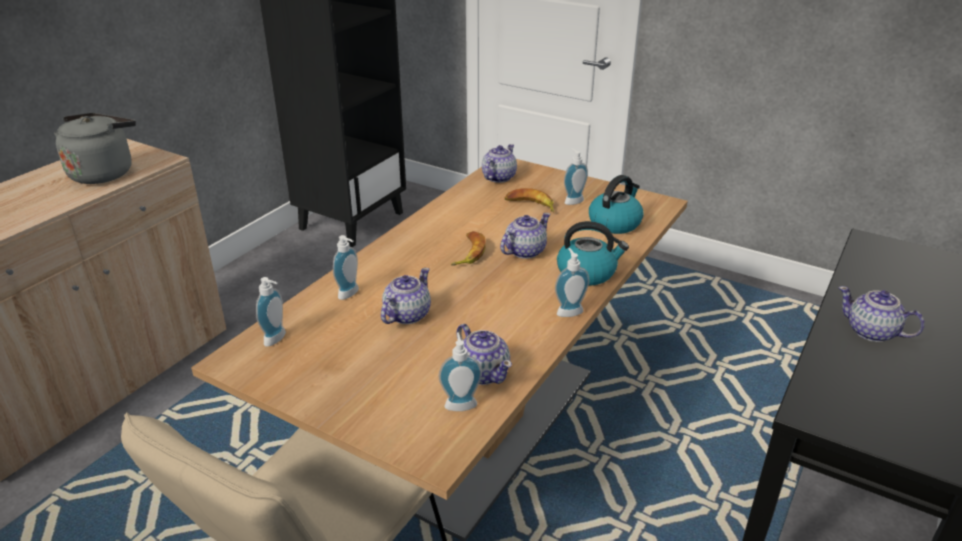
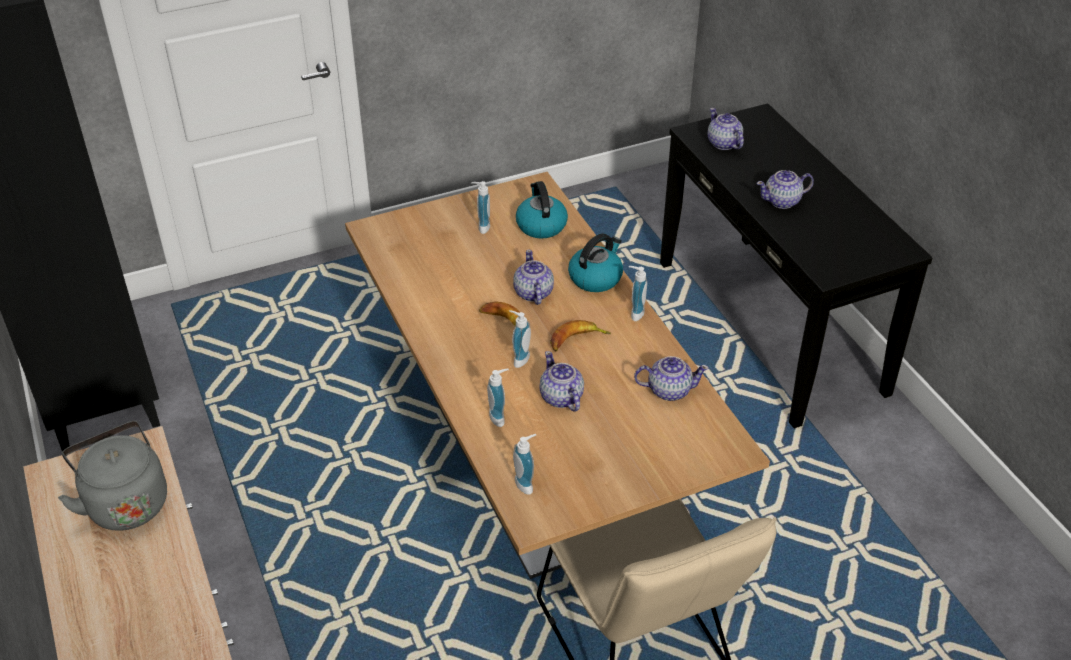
camera: 55 degrees left, 10 degrees up
(460, 403) = (692, 416): soap dispenser -> soap dispenser (519, 359)
(498, 177) = (391, 245): teapot -> teapot (723, 143)
(530, 205) = (463, 253): banana -> banana (577, 340)

